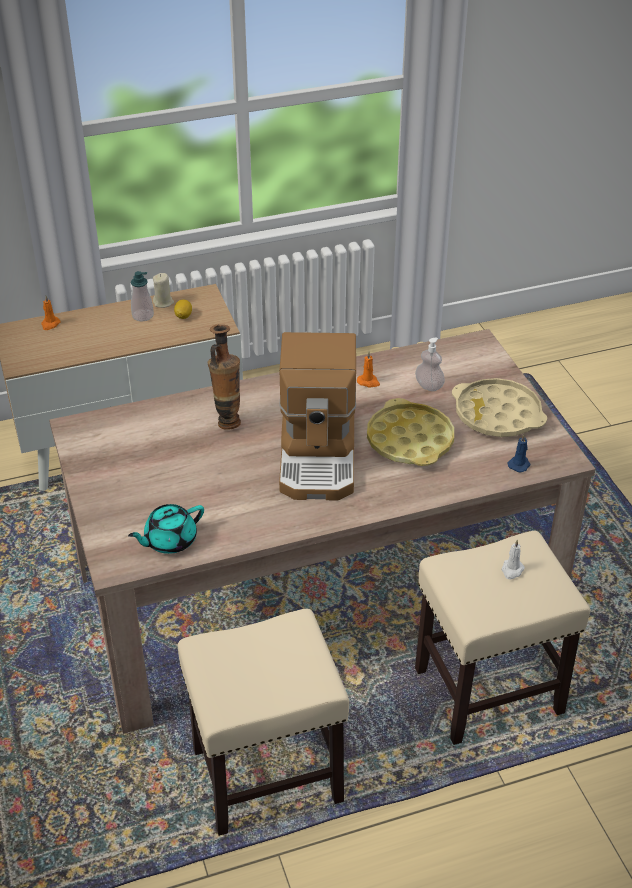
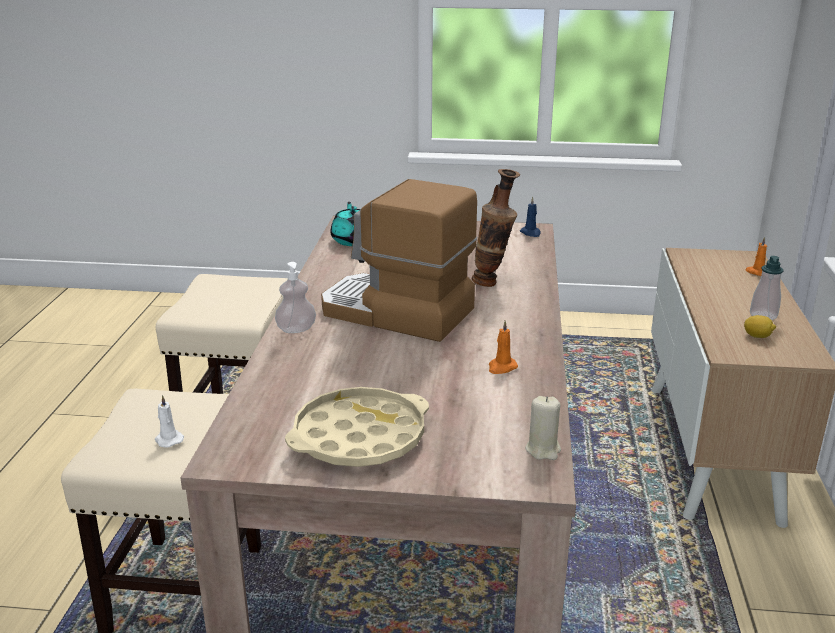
camera: 115 degrees right, 15 degrees down
(163, 302) = (792, 330): beige candle -> beige candle (543, 450)
(409, 440) = (370, 364): yellow tray -> none
(429, 386) = (462, 405): soap dispenser -> soap dispenser (296, 329)
(519, 464) = (254, 420): blue candle -> blue candle (531, 233)

